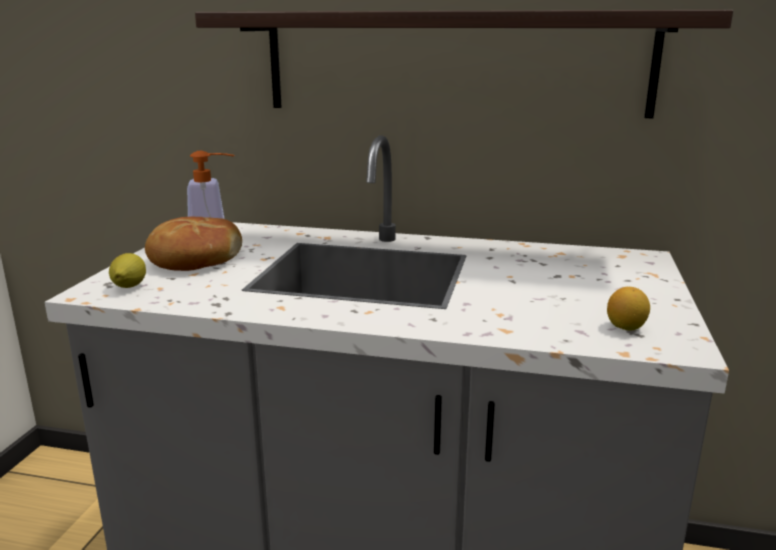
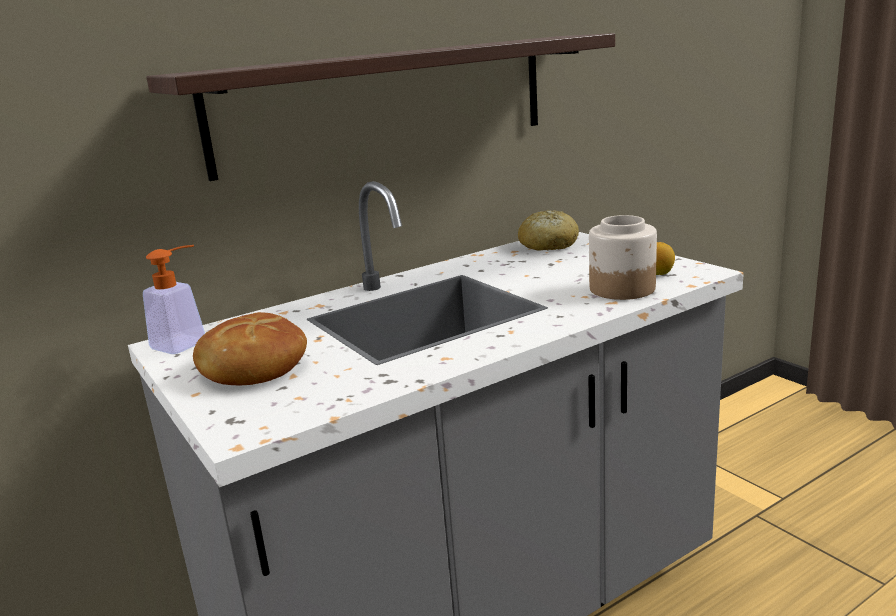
camera: 45 degrees left, 0 degrees up
(129, 287) = (265, 411): lemon -> none
(548, 324) = (622, 289): none -> jar
(605, 259) = (548, 245): none -> bread

